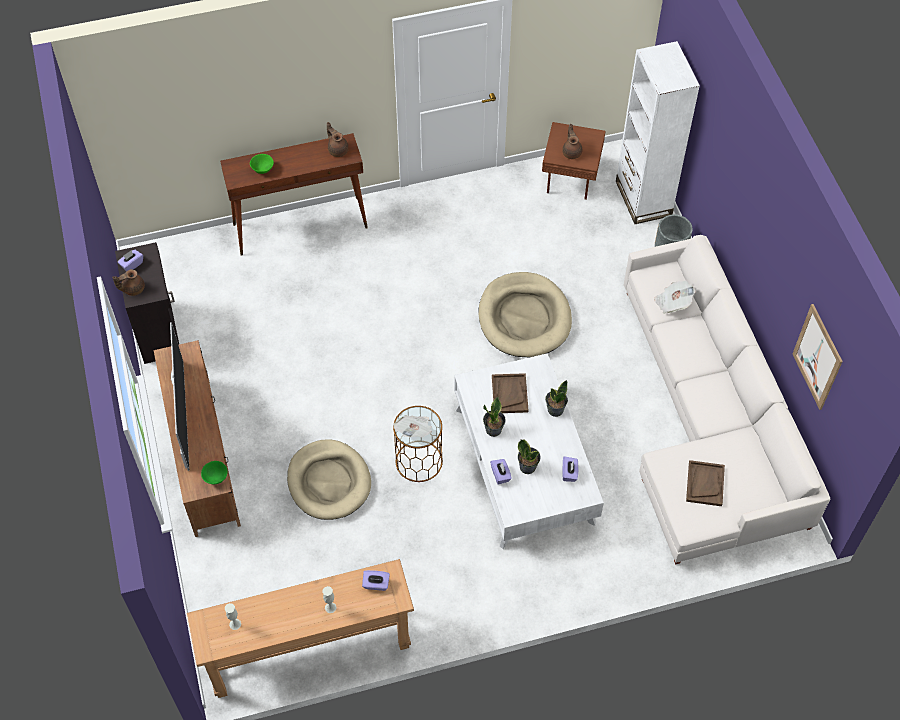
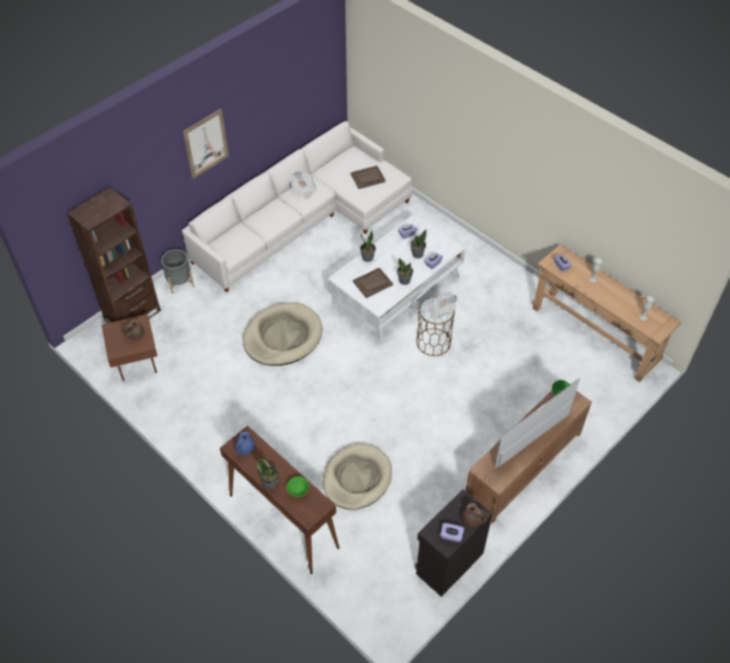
camera: 120 degrees left, 5 degrees down
(287, 154) = (270, 482): none -> potted plant
(329, 482) = (484, 381): beige dog bed -> beige dog bed (357, 478)
(337, 149) = (244, 449): brown teapot -> blue teapot
(643, 198) = (132, 314): white bookcase -> brown bookcase
(672, 302) = (243, 235): newspaper -> newspaper (304, 190)
(817, 357) = (290, 101): picture -> picture (206, 143)

